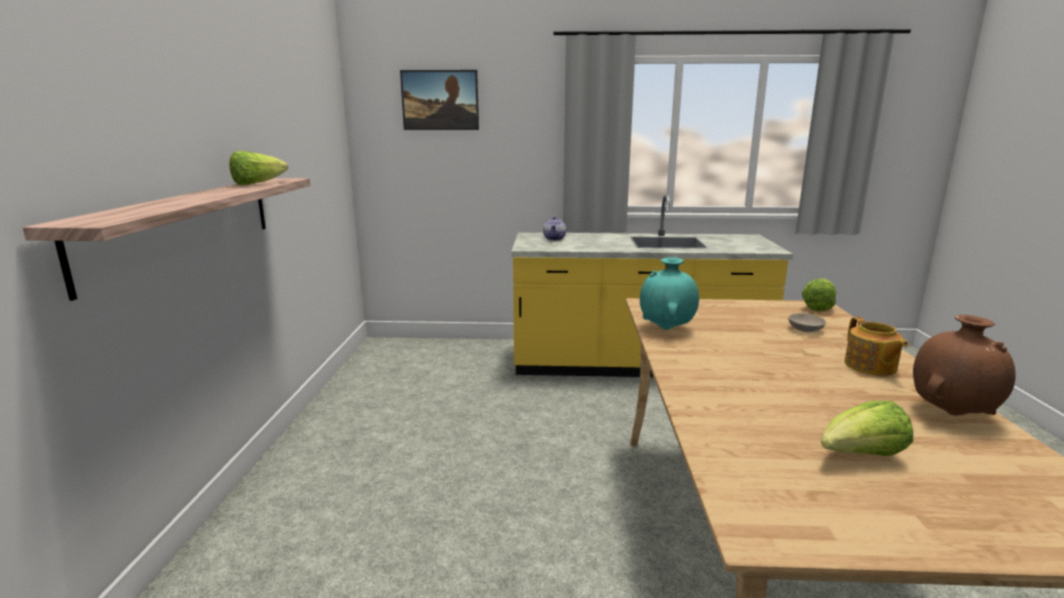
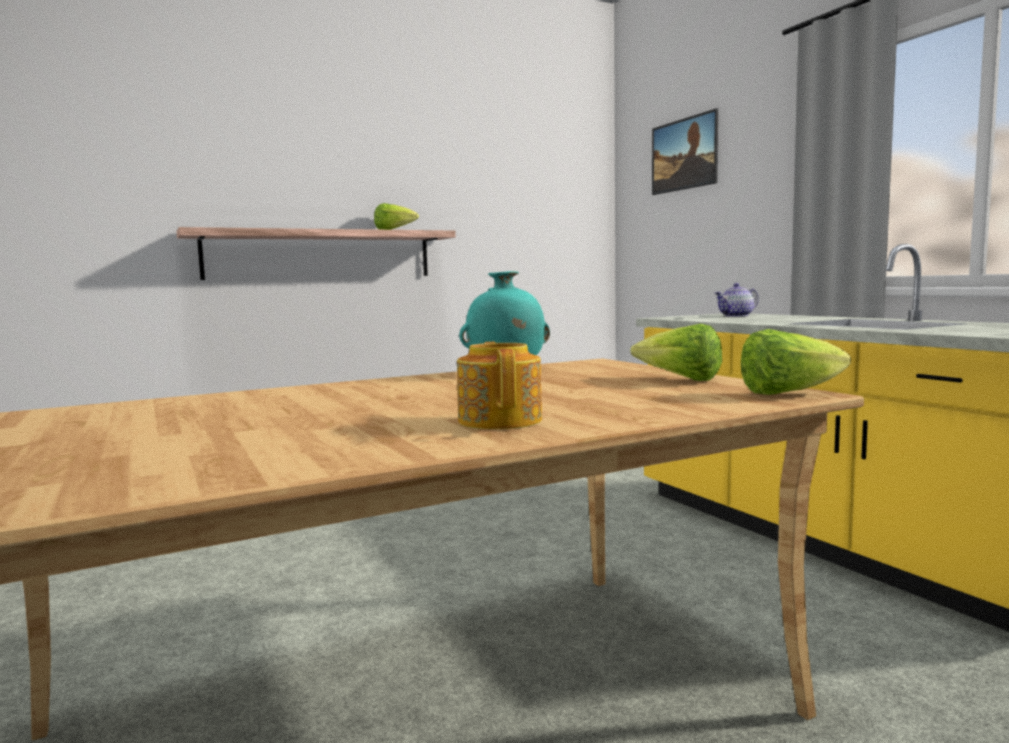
camera: 60 degrees right, 10 degrees down
(804, 329) = (630, 396): beige bowl -> none
(861, 456) = (166, 427): lettuce -> lettuce (680, 379)
(870, 366) = (501, 420): teapot -> teapot turned 120 degrees clockwise
(952, 413) = (338, 450): brown vase -> none

